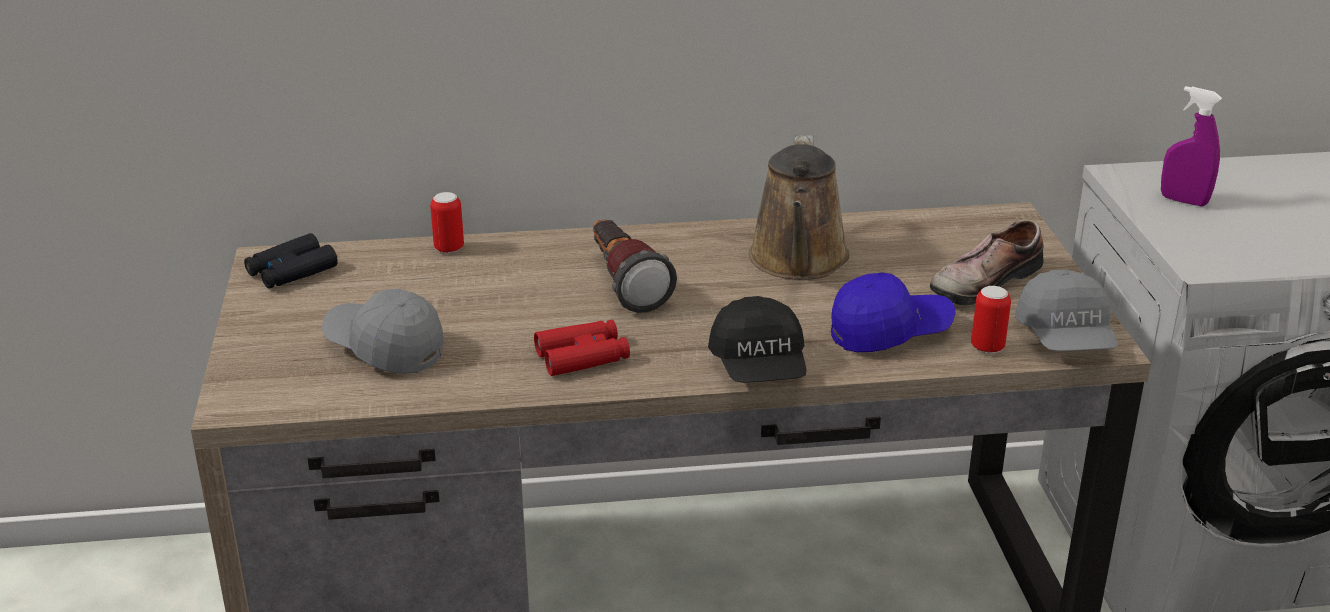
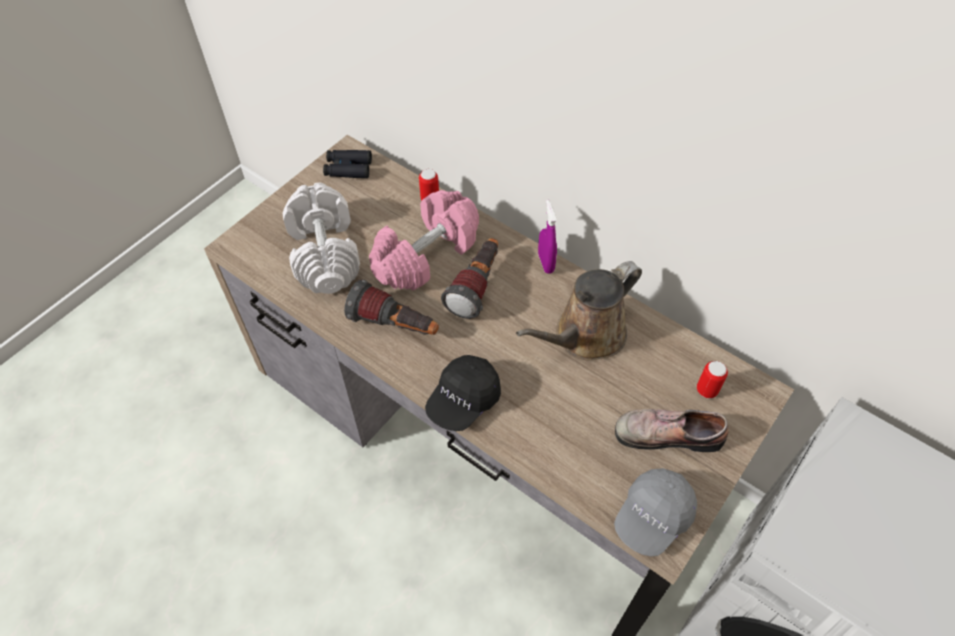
camera: 45 degrees right, 25 degrees up
(384, 349) = (324, 253): grey cap -> white dumbbell
(521, 289) = (426, 254): none -> pink dumbbell
(582, 357) = (395, 325): red binoculars -> flashlight
(889, 333) = (560, 430): blue cap -> none
(987, 347) = (597, 486): can -> can (706, 390)
(1183, 201) = (863, 482): purple spray bottle -> purple spray bottle (545, 263)

